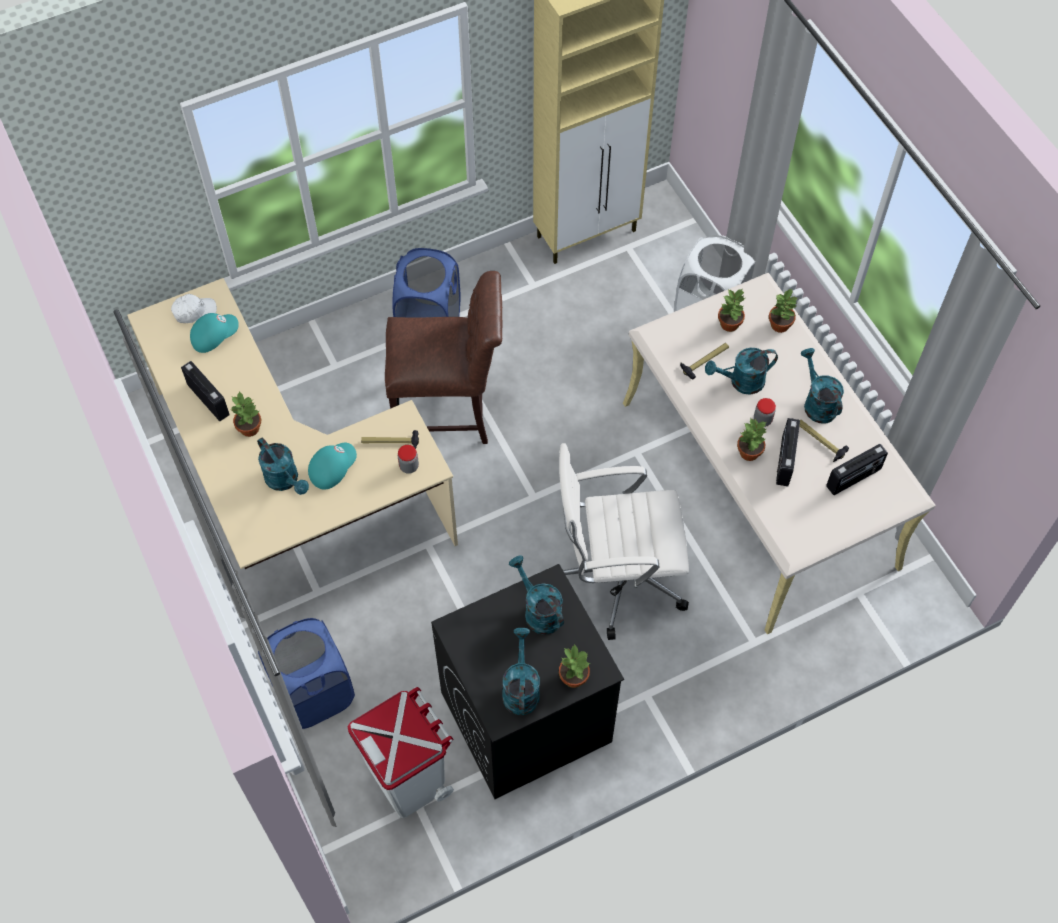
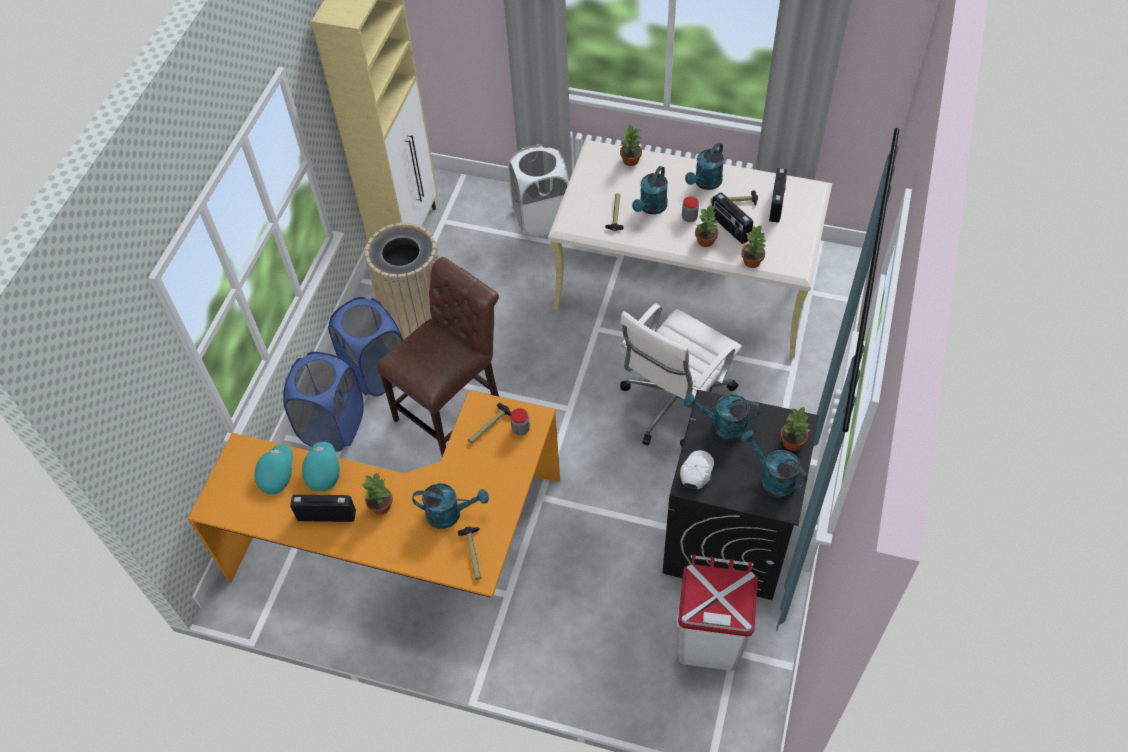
camera: 45 degrees left, 5 degrees down
(194, 311) = (239, 471): white cap -> white cap (696, 471)
(264, 525) = (473, 554): none -> hammer
(288, 495) = (410, 556): beige desk -> orange desk
(314, 693) = (586, 657): blue laundry basket -> blue laundry basket (333, 426)
(332, 469) = (473, 477): turquoise cap -> turquoise cap (322, 471)
(511, 309) = (415, 315): none -> beige trash can
(730, 324) = (603, 183): potted plant -> potted plant (752, 261)
(817, 402) = (705, 183): turquoise watering can -> turquoise watering can turned 75 degrees counterclockwise

